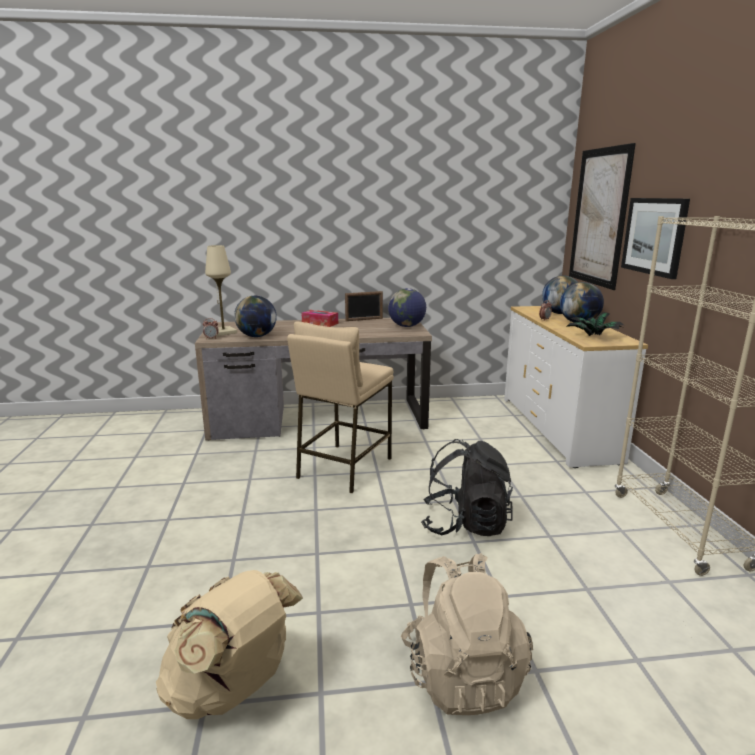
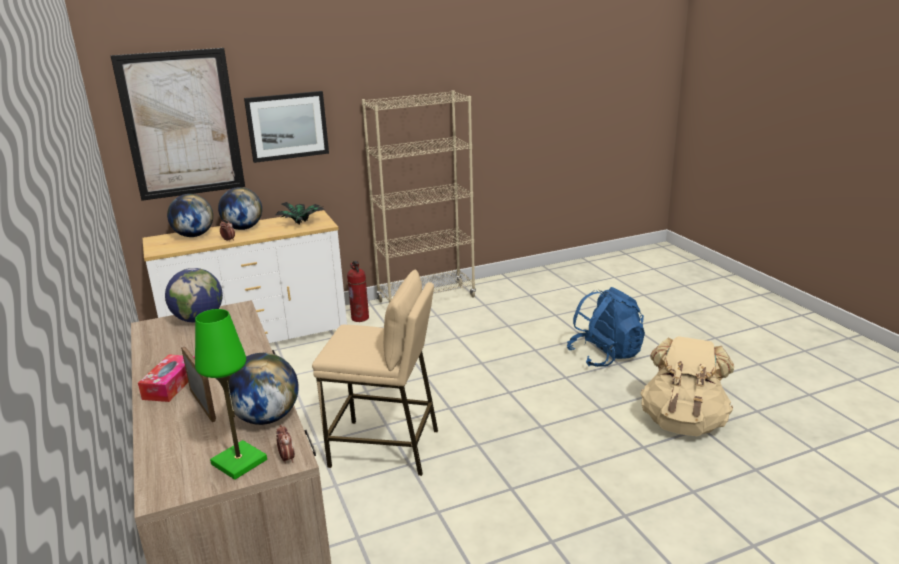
camera: 105 degrees left, 5 degrees up
(223, 332) = (239, 462): beige table lamp -> green table lamp
(364, 319) = (146, 355): picture frame -> picture frame (202, 405)
(462, 674) = (605, 355): beige backpack -> blue backpack
(465, 524) = (460, 368): black backpack -> none
(606, 478) = (360, 318): none -> fire extinguisher

